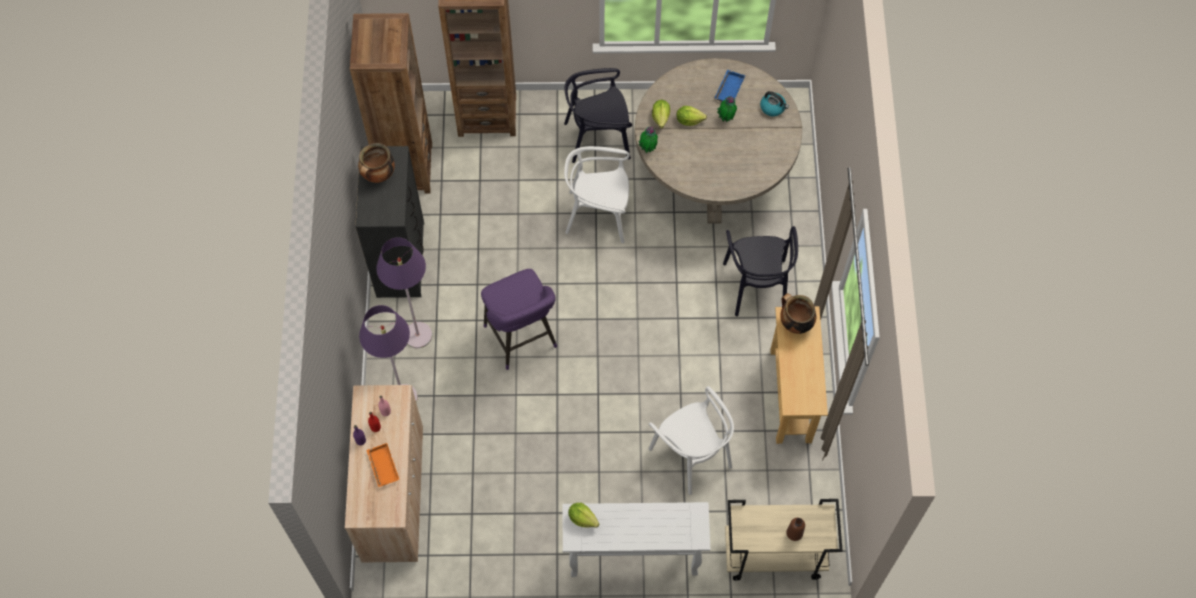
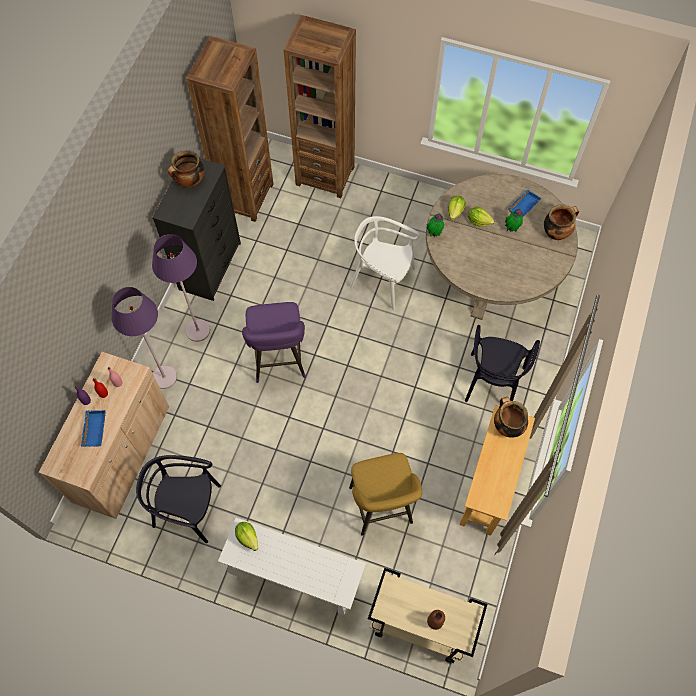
camera: 20 degrees right, 0 degrees up
(382, 466) = (93, 429): orange tray -> blue tray
(598, 138) = (406, 219): black chair -> black chair (187, 509)
(691, 455) = (381, 509): white chair -> yellow stool
(773, 107) = (556, 232): kettle -> cooking pot

